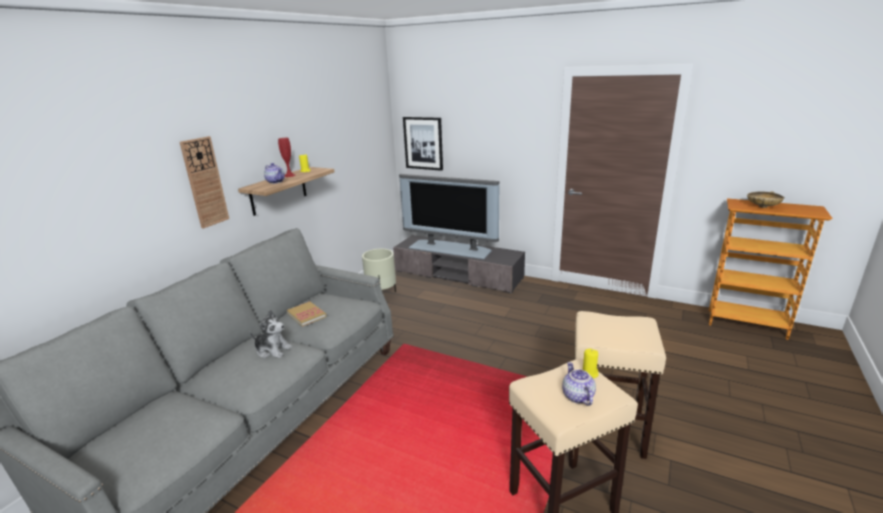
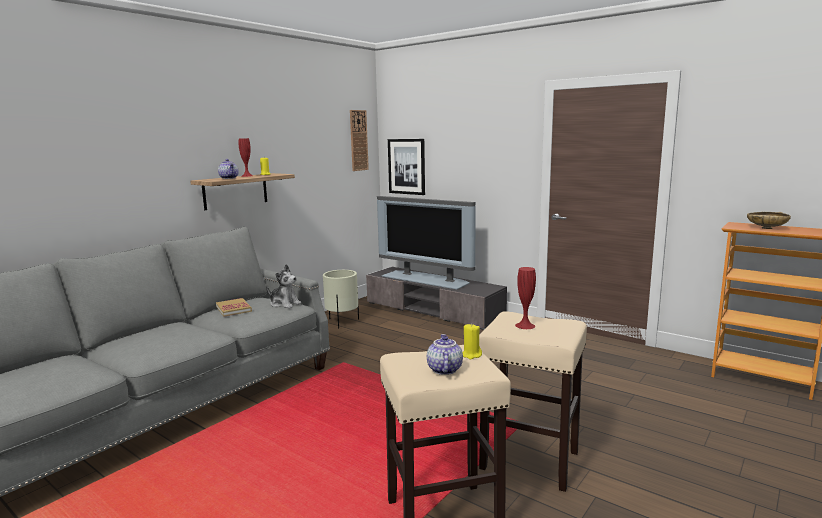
camera: 10 degrees right, 10 degrees down
(205, 182) = (155, 168): wall clock -> wall clock (358, 140)
(272, 350) = (183, 331): plush toy -> plush toy (284, 304)
(610, 329) = (525, 325): none -> red vase

